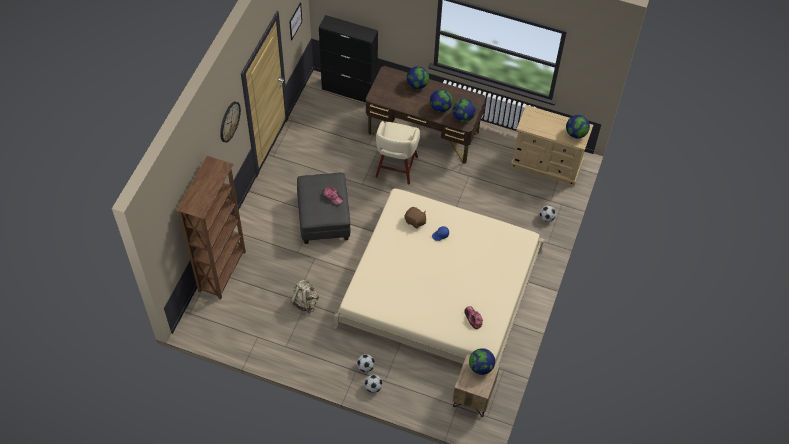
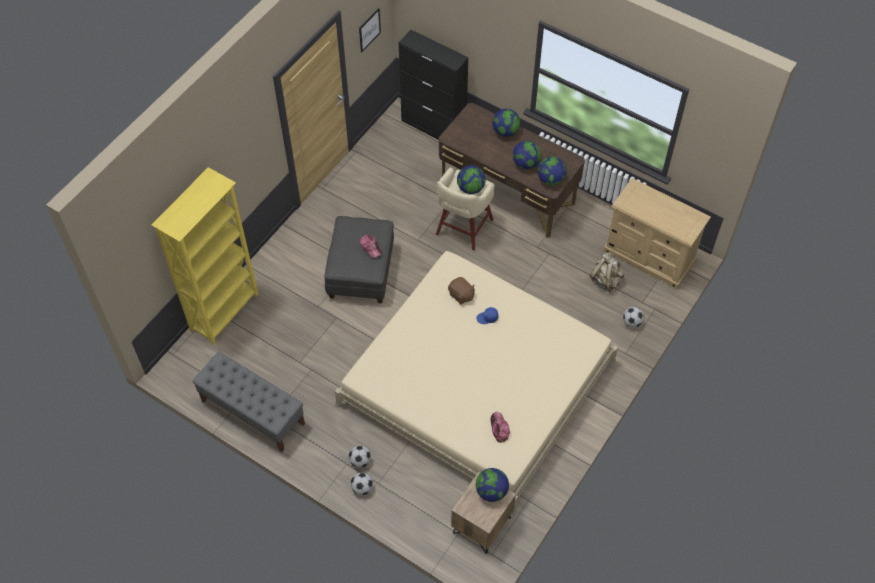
camera: 15 degrees right, 0 degrees up
(223, 271) = (225, 312): brown bookcase -> yellow bookcase
(229, 121) = (250, 132): wall clock -> none
(269, 346) = (252, 412): none -> grey bench
(305, 302) = (310, 367): beige backpack -> beige backpack (606, 280)
(576, 133) = (685, 223): globe -> globe (470, 188)

